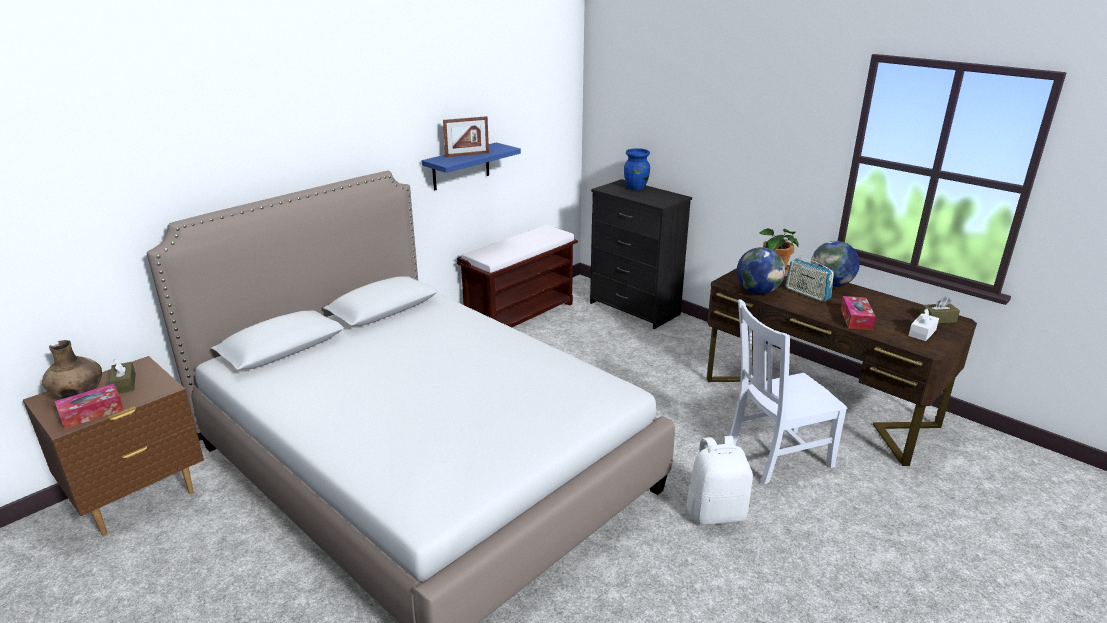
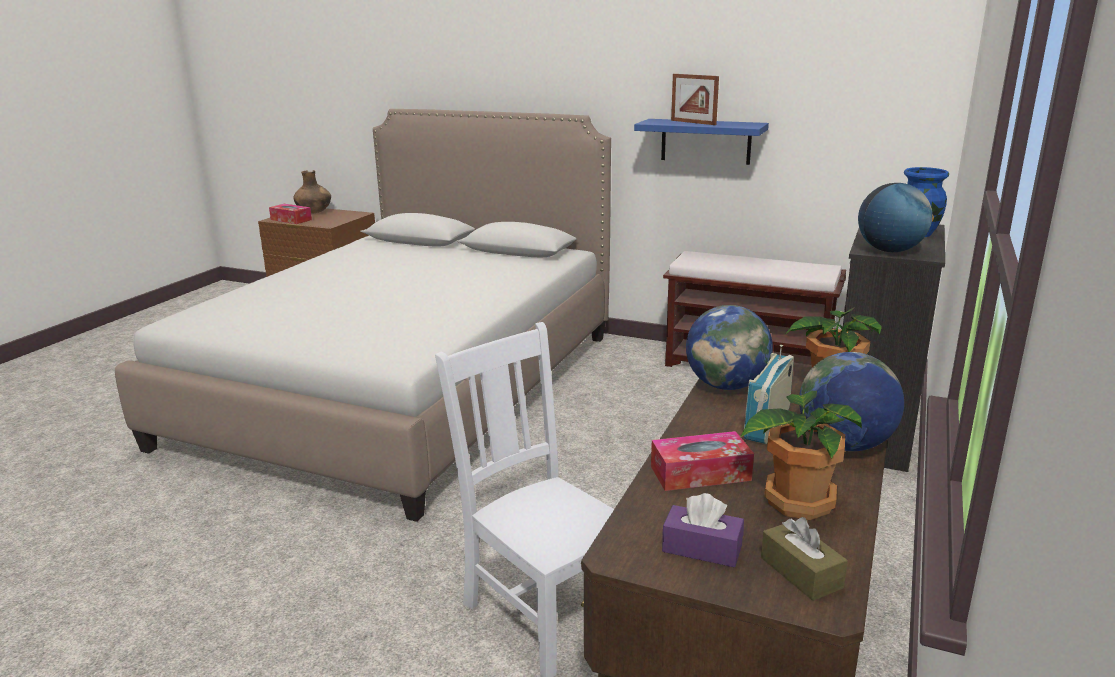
camera: 70 degrees right, 5 degrees down
(124, 384) = (331, 217): brown tissue box -> none
(664, 200) = (890, 251): none -> globe
(716, 513) = (385, 568): white backpack -> none
(882, 306) = (796, 501): none -> potted plant
(922, 333) = (702, 548): white tissue box -> purple tissue box

